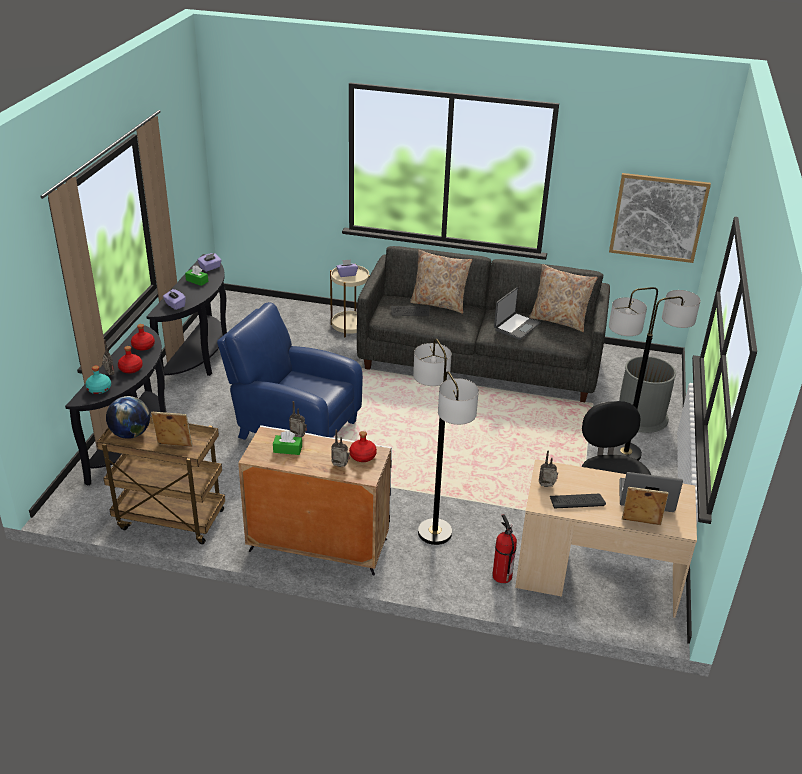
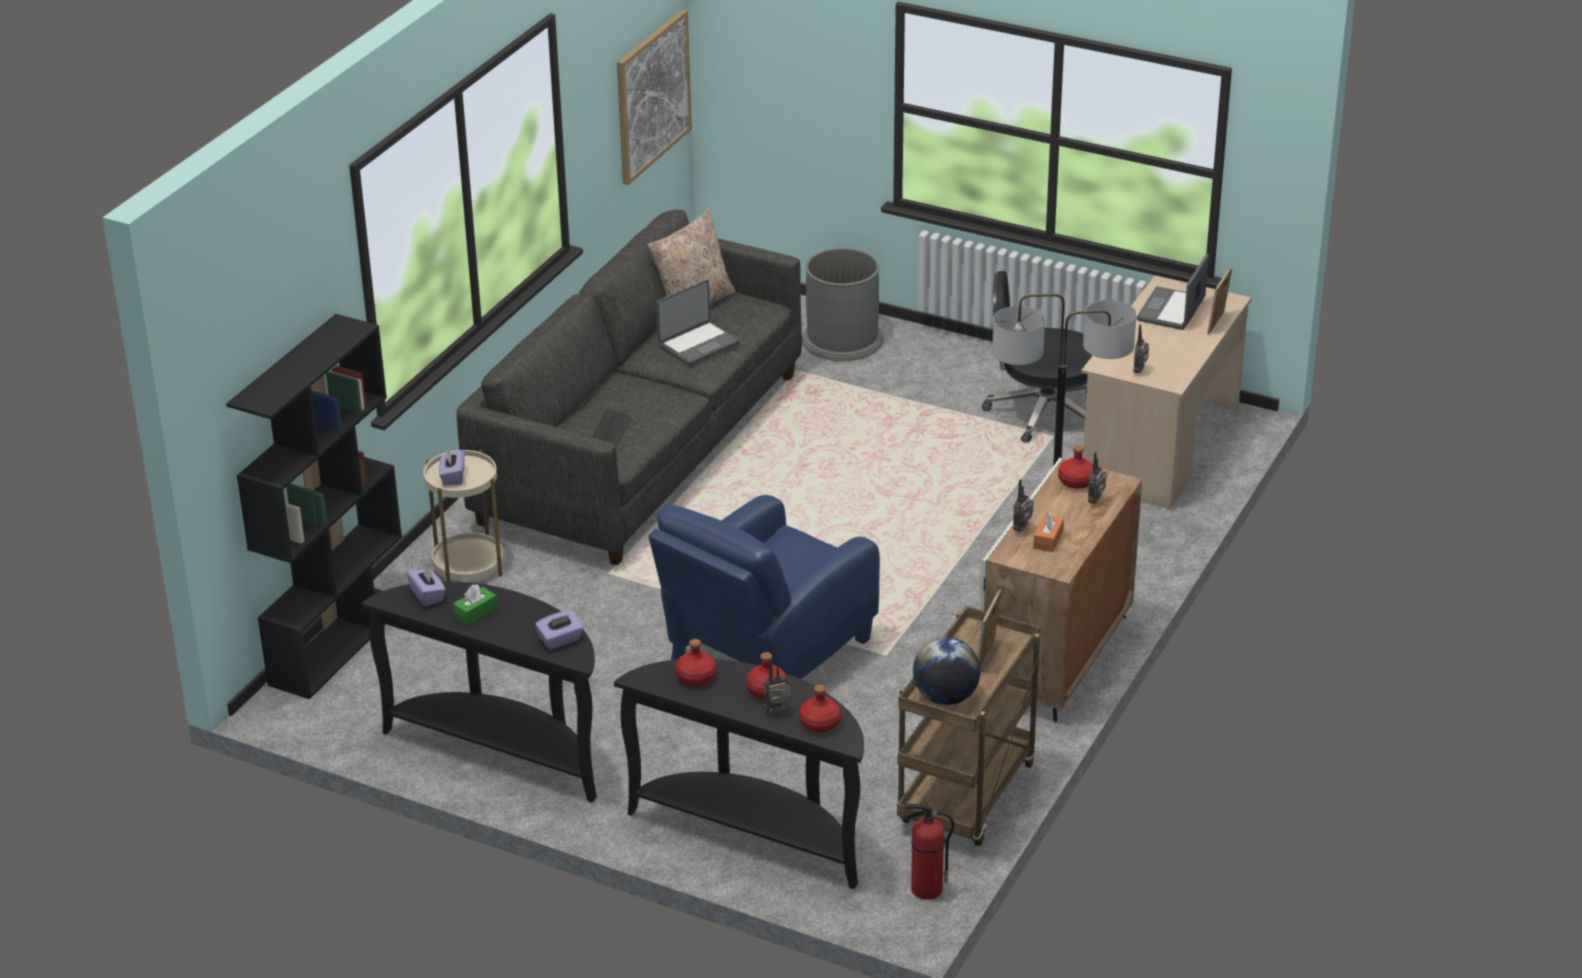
camera: 75 degrees left, 0 degrees up
(99, 389) = (819, 723): turquoise bottle -> red bottle
(278, 304) = (339, 641): none -> black bookcase
(287, 449) = (1048, 540): green tissue box -> orange tissue box
(439, 304) = (588, 403): beige pillow -> none
(501, 575) = (1145, 516): fire extinguisher -> fire extinguisher (925, 889)
(516, 326) = (698, 344): laptop -> laptop turned 90 degrees clockwise
(577, 501) = (1171, 356): keyboard -> none
(625, 453) = (924, 371): floor lamp -> none

